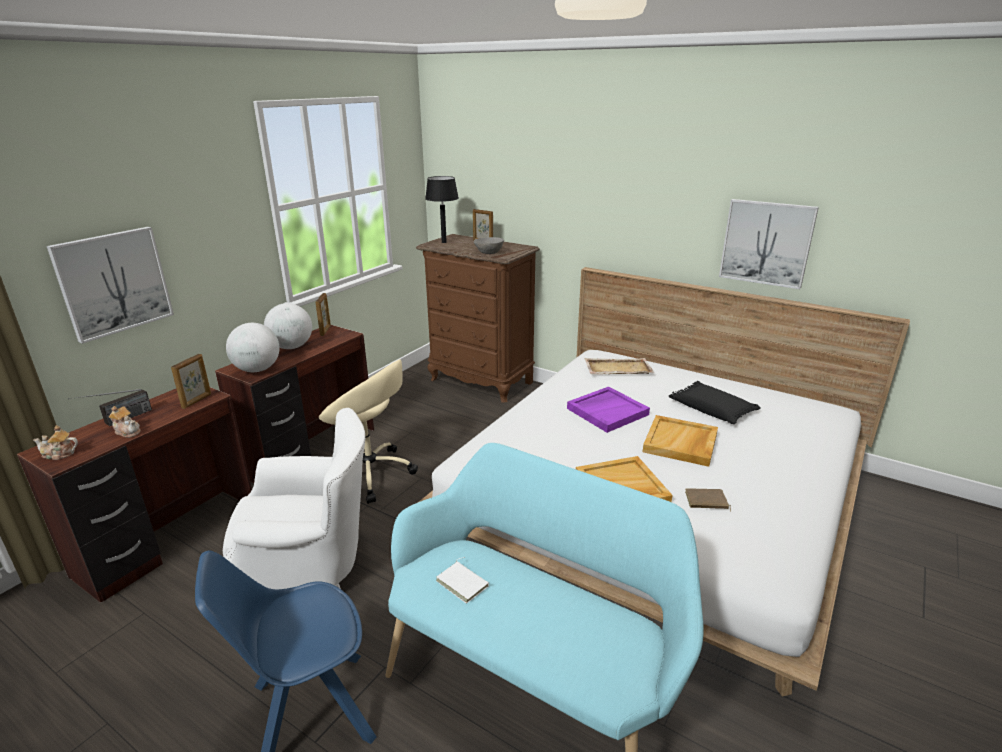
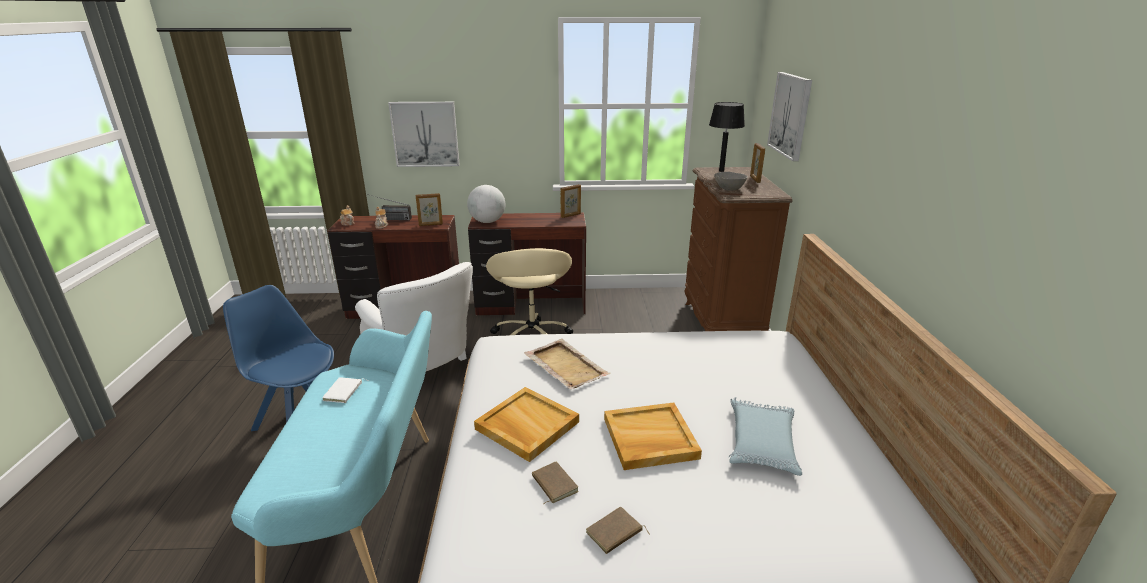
camera: 55 degrees right, 0 degrees up
(291, 347) = (531, 217): globe -> none
(607, 411) = (657, 377): purple tray -> none
(617, 368) = (757, 356): beige tray -> beige tray (565, 366)
(712, 407) = (761, 441): black pillow -> blue pillow
(766, 243) = (967, 264): picture -> picture (790, 115)
(772, 494) = (615, 533): none -> brown book

